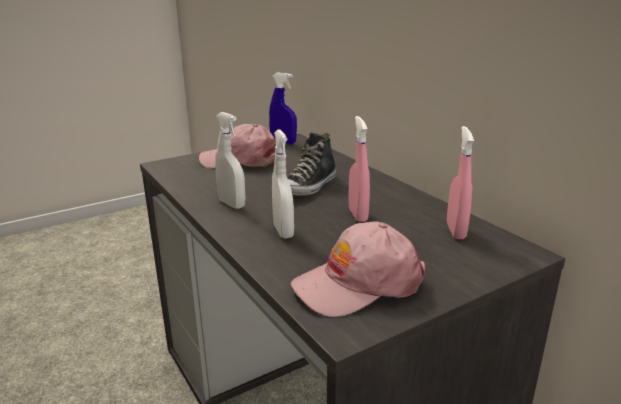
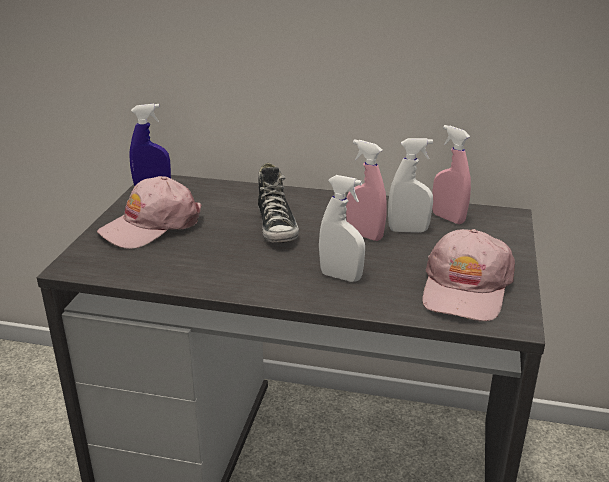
camera: 45 degrees left, 5 degrees up
(232, 204) = (246, 274): white spray bottle -> white spray bottle (408, 230)

